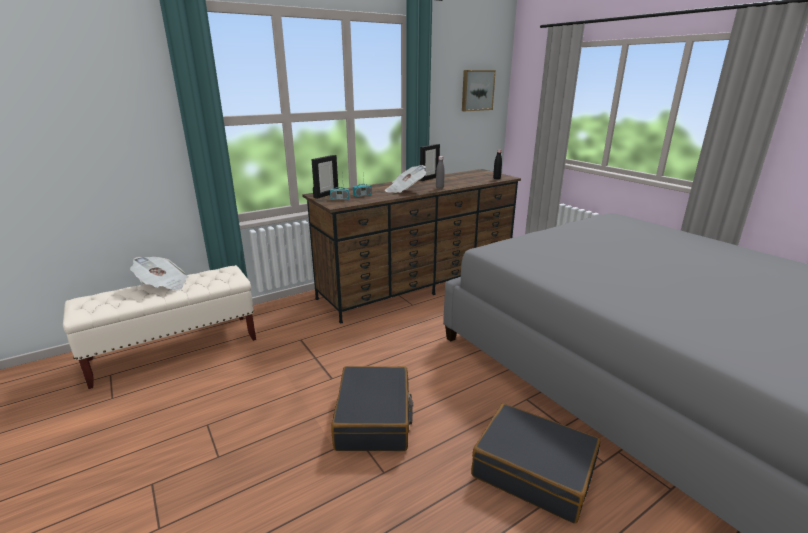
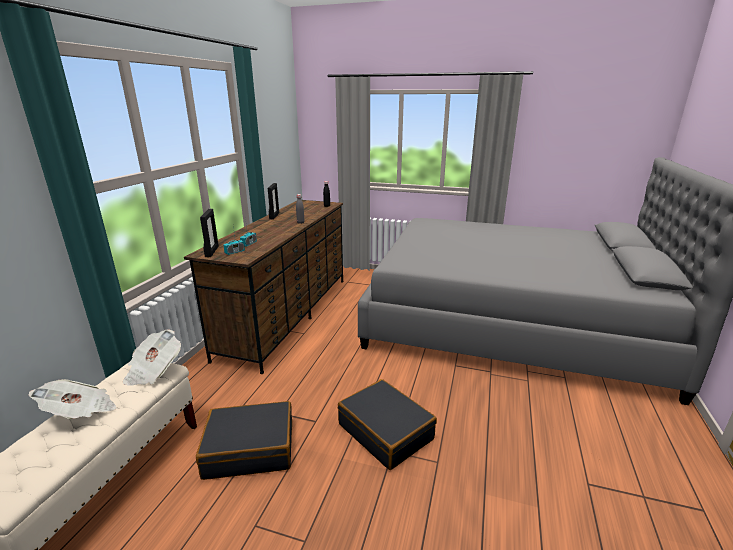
camera: 40 degrees left, 0 degrees up
(405, 190) = (277, 231): newspaper -> newspaper (154, 371)
(477, 90) = (281, 130): picture -> none
(533, 471) = (507, 406): black suitcase -> black suitcase (250, 449)

